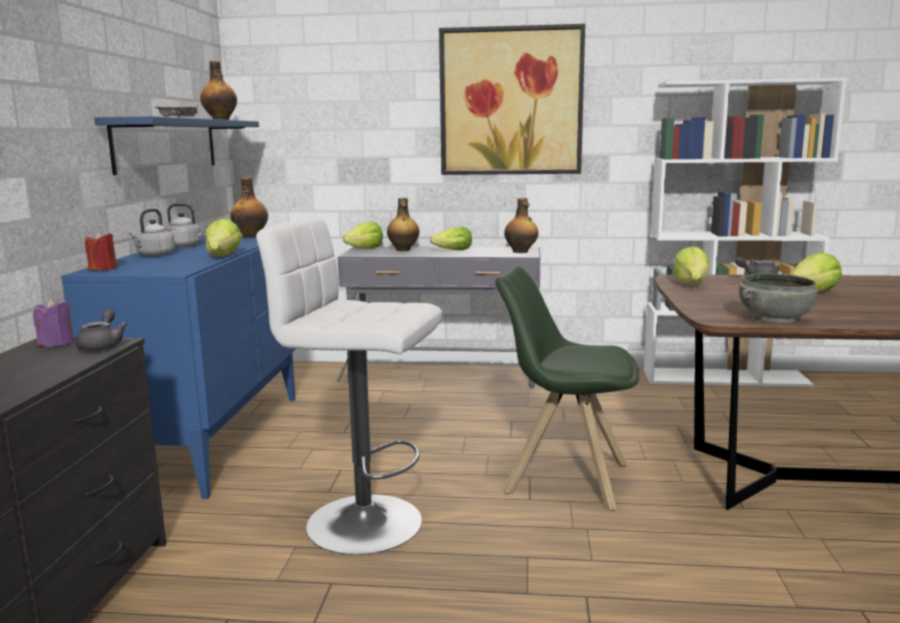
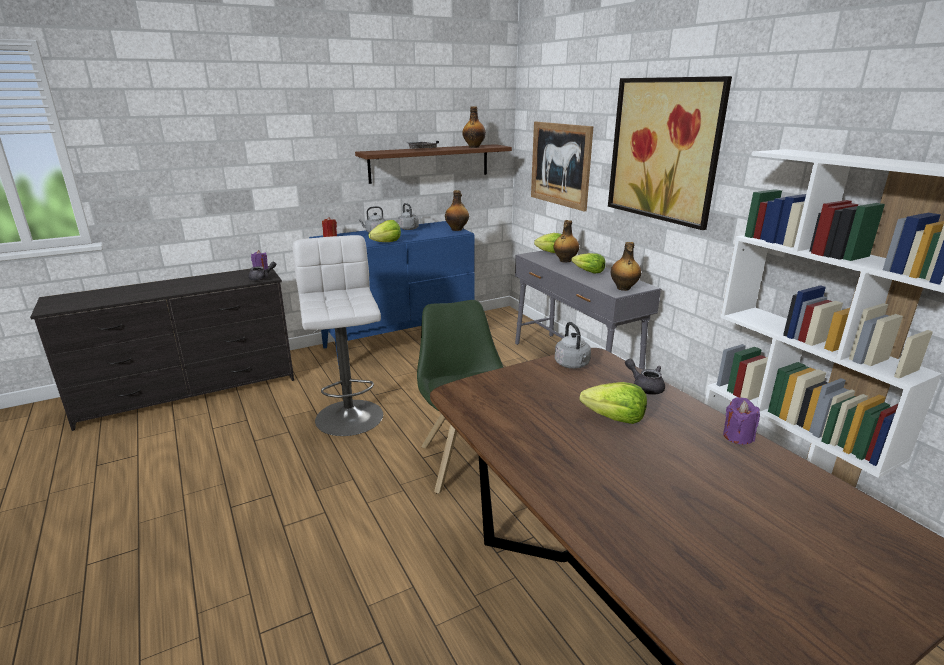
camera: 55 degrees right, 10 degrees up
(167, 144) = (430, 163): blue shelf -> brown shelf
(339, 138) = (560, 164): none -> picture
(691, 285) = (572, 365): lettuce -> grey kettle
(774, 319) = (478, 413): grey bowl -> none
(859, 278) = (737, 436): none -> purple candle

